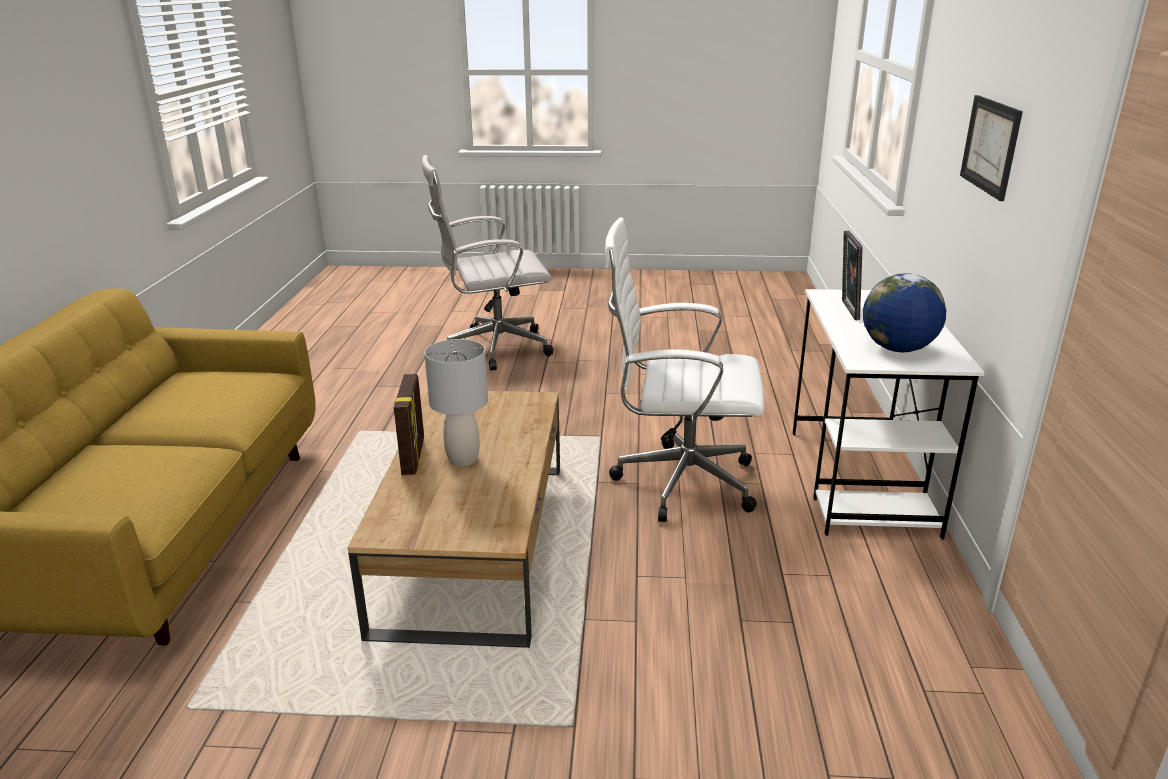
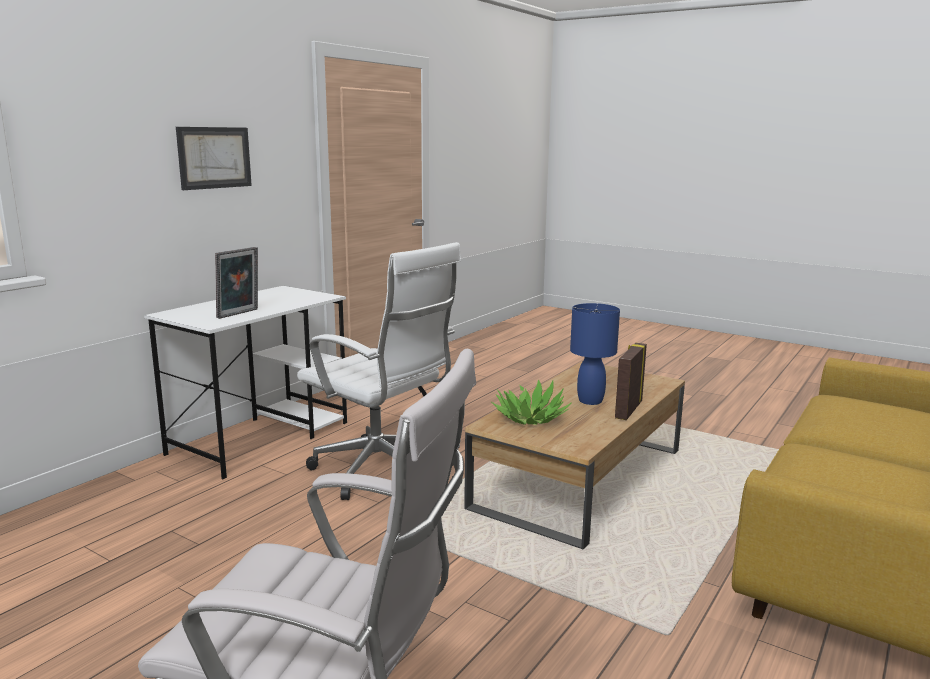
camera: 150 degrees left, 10 degrees down
(463, 459) = (590, 401): grey table lamp -> blue table lamp
(510, 417) = (530, 418): none -> potted plant
(898, 349) = (289, 296): globe -> none

